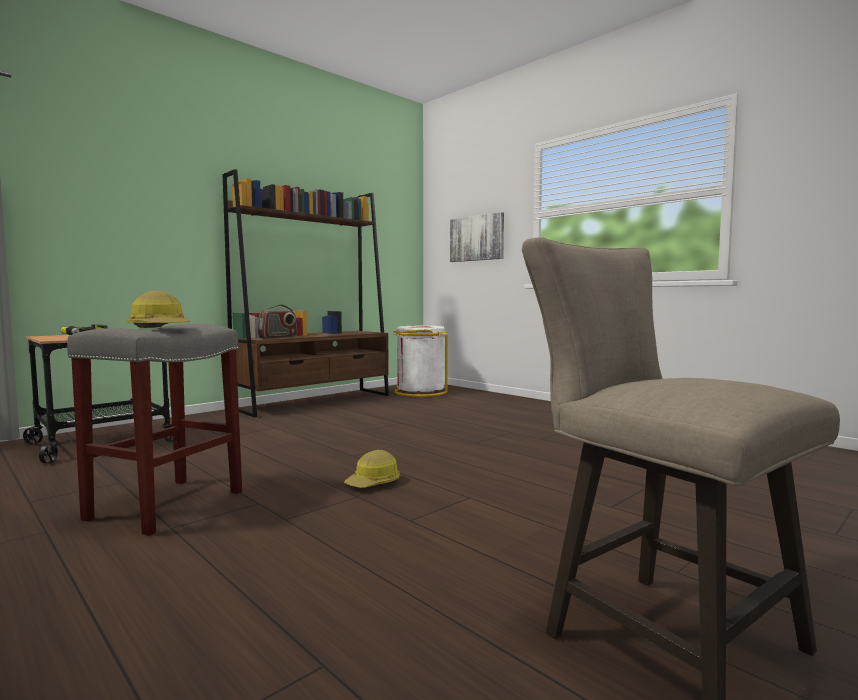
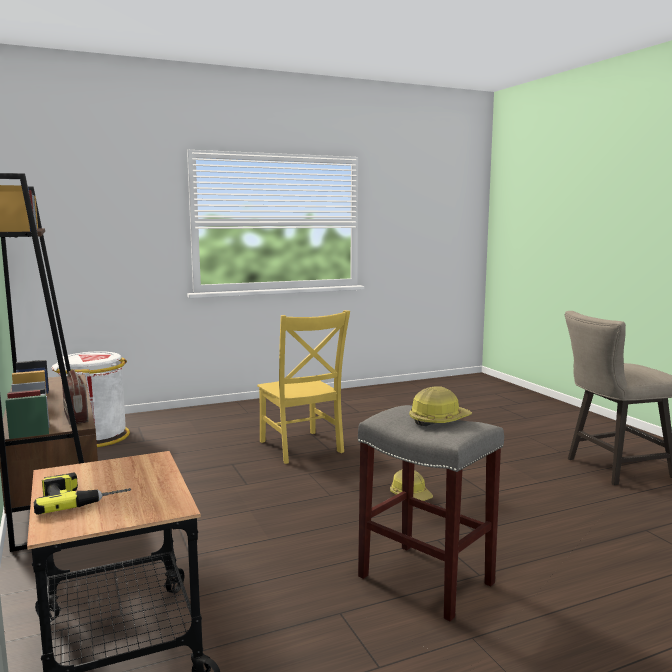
camera: 70 degrees left, 5 degrees up
(465, 434) = (301, 448): none -> yellow chair
(477, 238) = (110, 241): picture -> none

